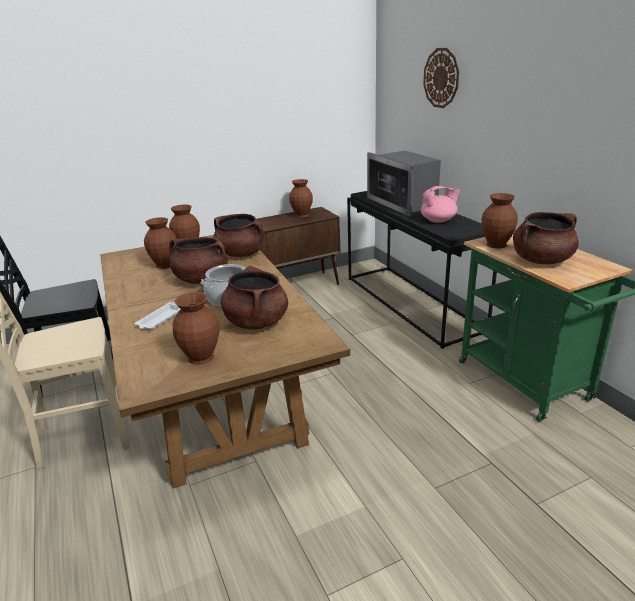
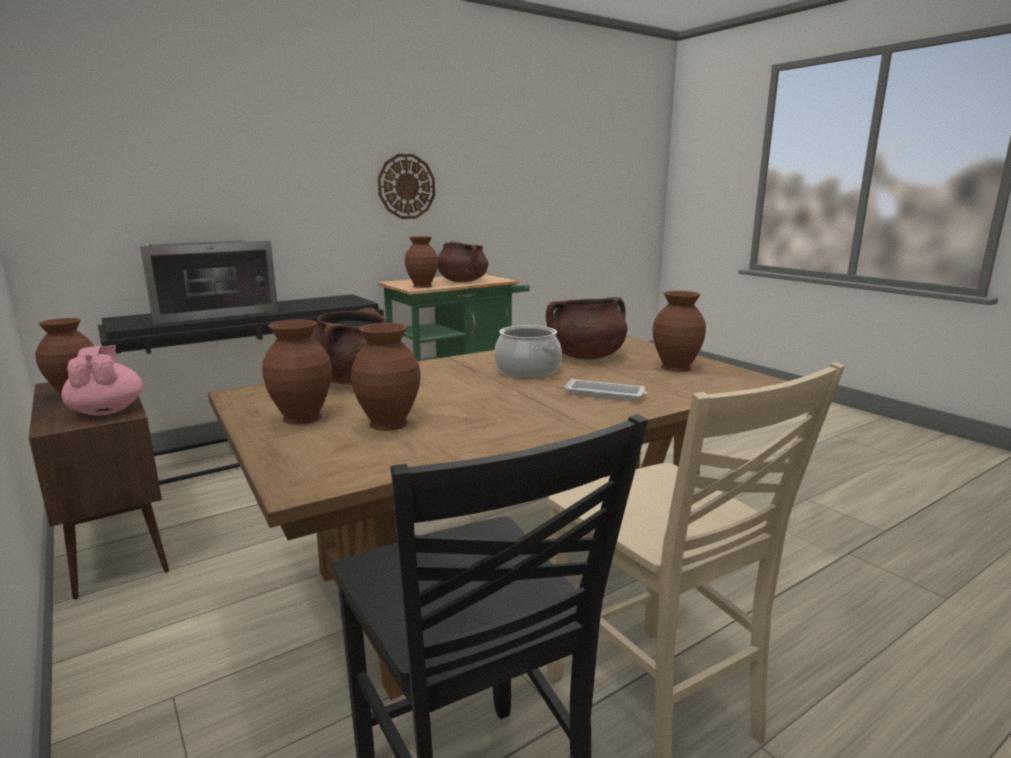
camera: 100 degrees left, 10 degrees down
(201, 279) = (463, 391): brown cooking pot -> none
(438, 221) = (308, 304): pink teapot -> pink teapot (107, 411)
(441, 78) = (198, 133): wall clock -> wall clock (406, 186)

